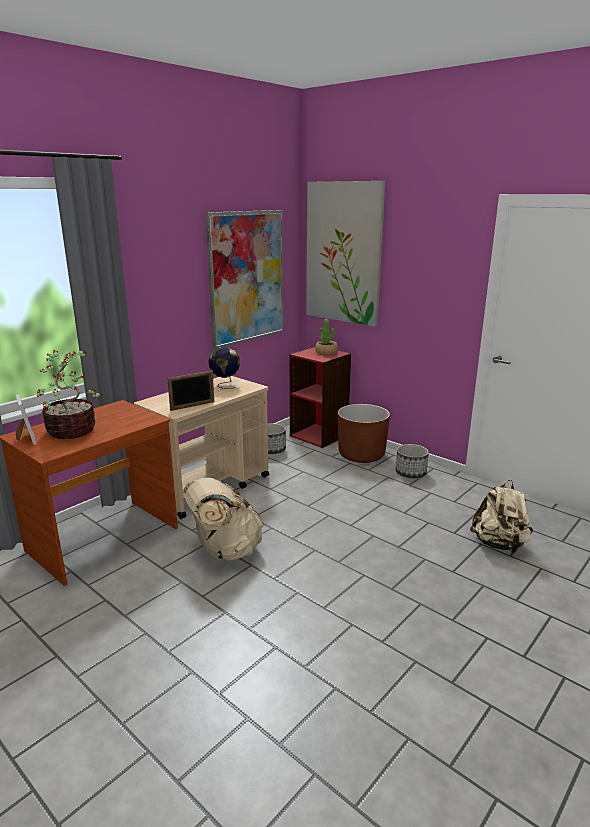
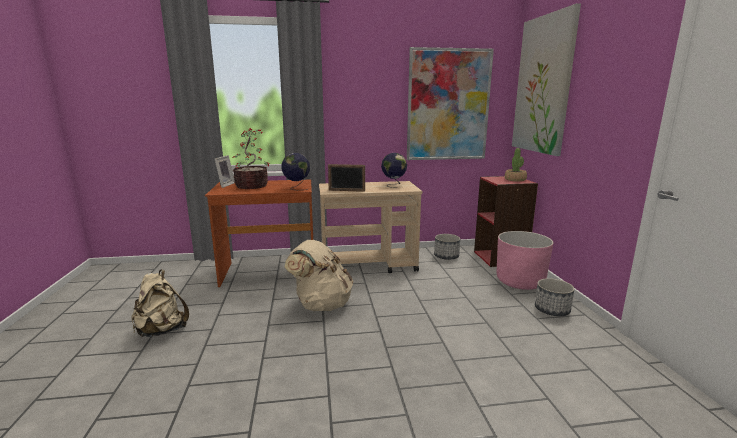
camera: 40 degrees right, 5 degrees down
(142, 419) = (296, 188): none -> globe
(361, 455) = (520, 281): brown planter -> pink planter
(499, 544) = (571, 409): beige backpack -> beige backpack (162, 330)

